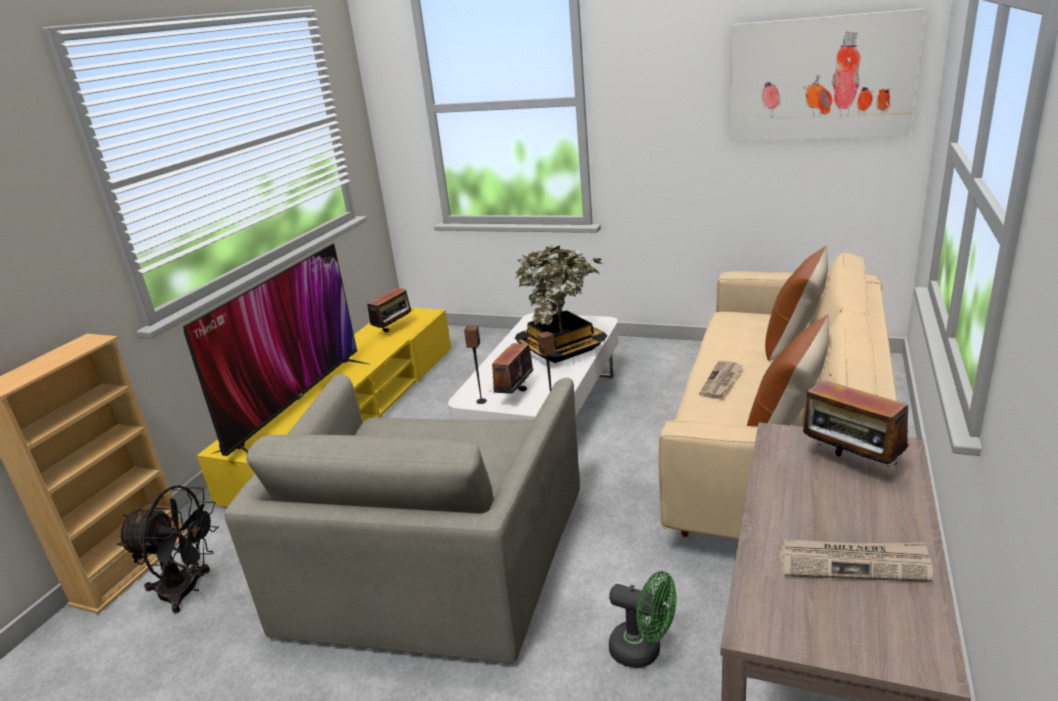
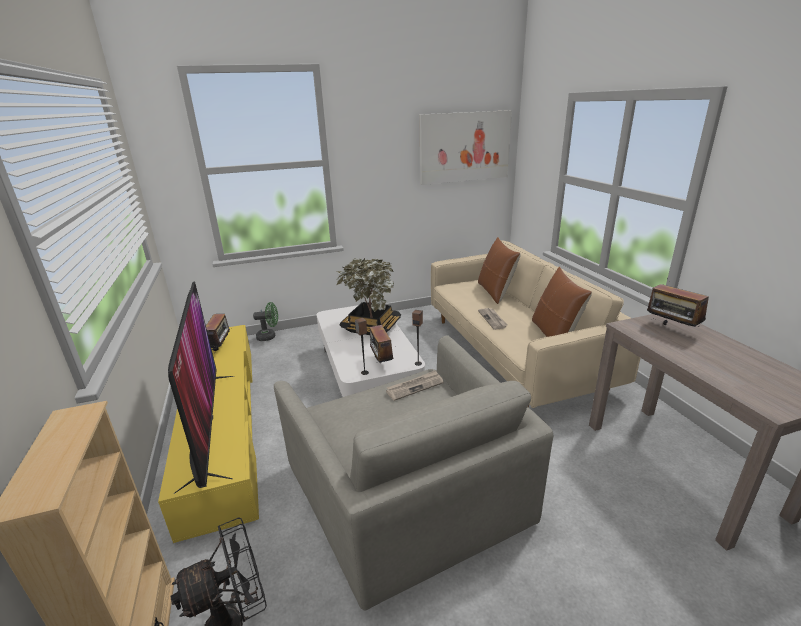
camera: 40 degrees left, 0 degrees up
(643, 651) = (582, 477): green fan -> green fan (269, 336)
(850, 465) = (671, 329): radio -> radio turned 45 degrees clockwise
(854, 563) = (746, 367): newspaper -> newspaper (415, 386)

